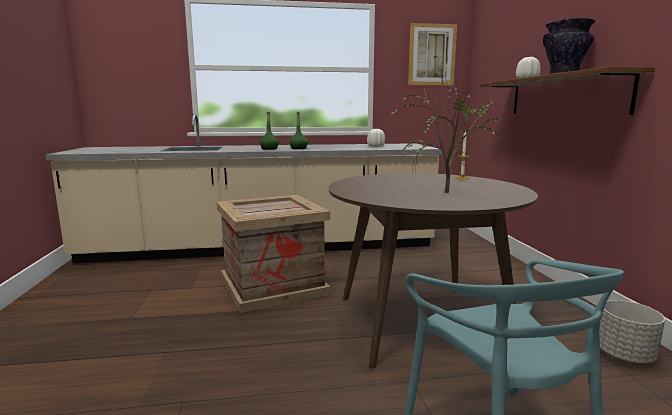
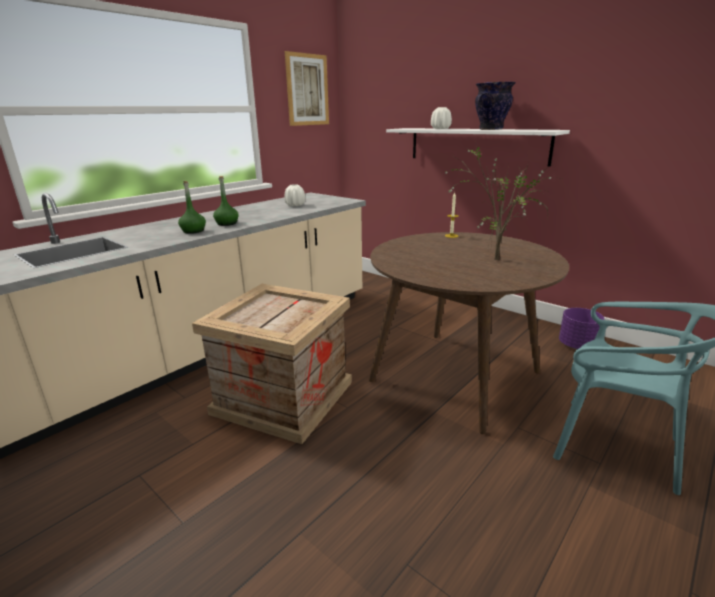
camera: 40 degrees left, 10 degrees up
(564, 96) = (476, 145): brown shelf -> white shelf
(625, 355) = (577, 345): grey planter -> purple planter

